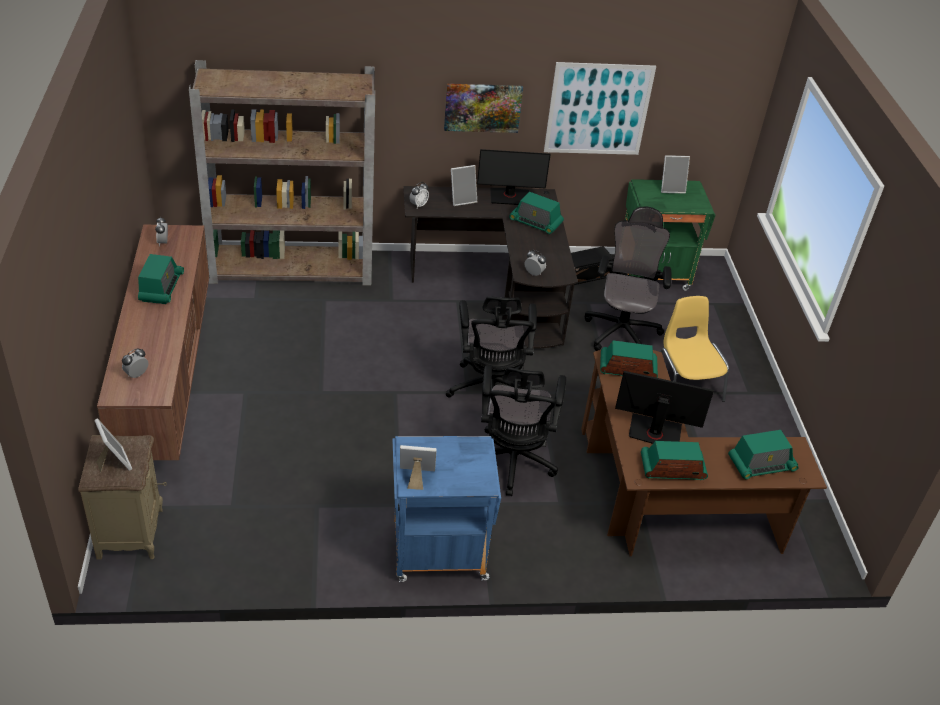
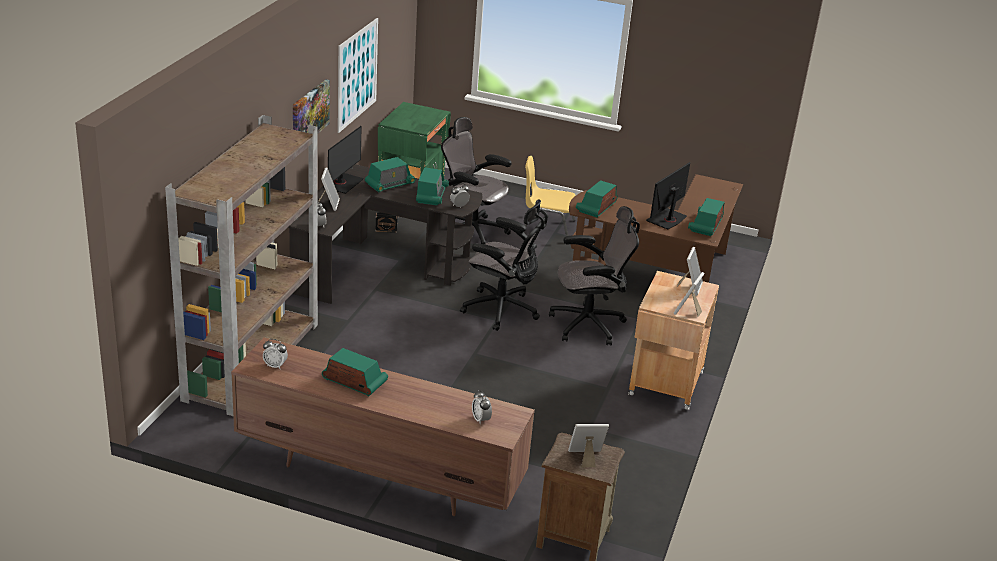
camera: 65 degrees left, 10 degrees down
(437, 552) = (665, 385): blue cart -> brown cart
(512, 461) = (588, 325): office chair -> office chair turned 45 degrees counterclockwise
(671, 188) = (405, 114): picture frame -> picture frame (690, 287)
(761, 464) = (714, 196): radio -> radio (431, 195)

